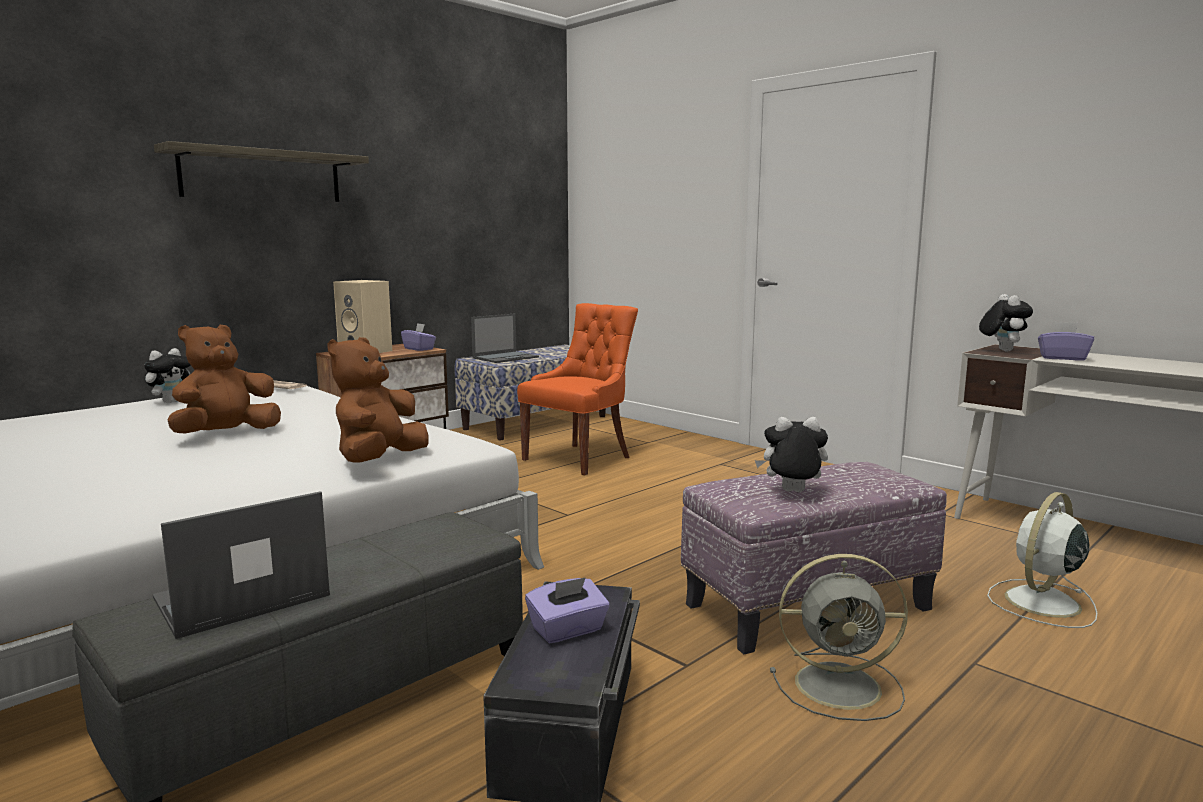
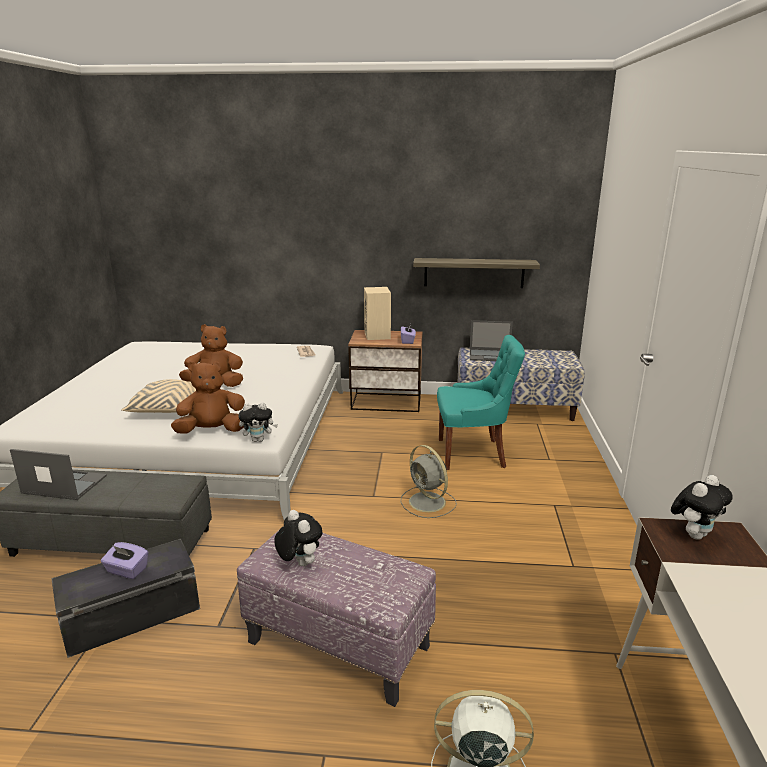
camera: 50 degrees right, 10 degrees up
(171, 402) = (249, 350): plush toy -> plush toy (259, 440)
(226, 467) = (168, 409): none -> beige pillow
(262, 176) = (328, 218): shelf -> shelf (474, 273)
(579, 458) = (473, 454): orange chair -> turquoise chair
(841, 686) = (240, 697): grey fan -> grey fan (428, 503)
(1062, 358) = (706, 578): purple tissue box -> none

